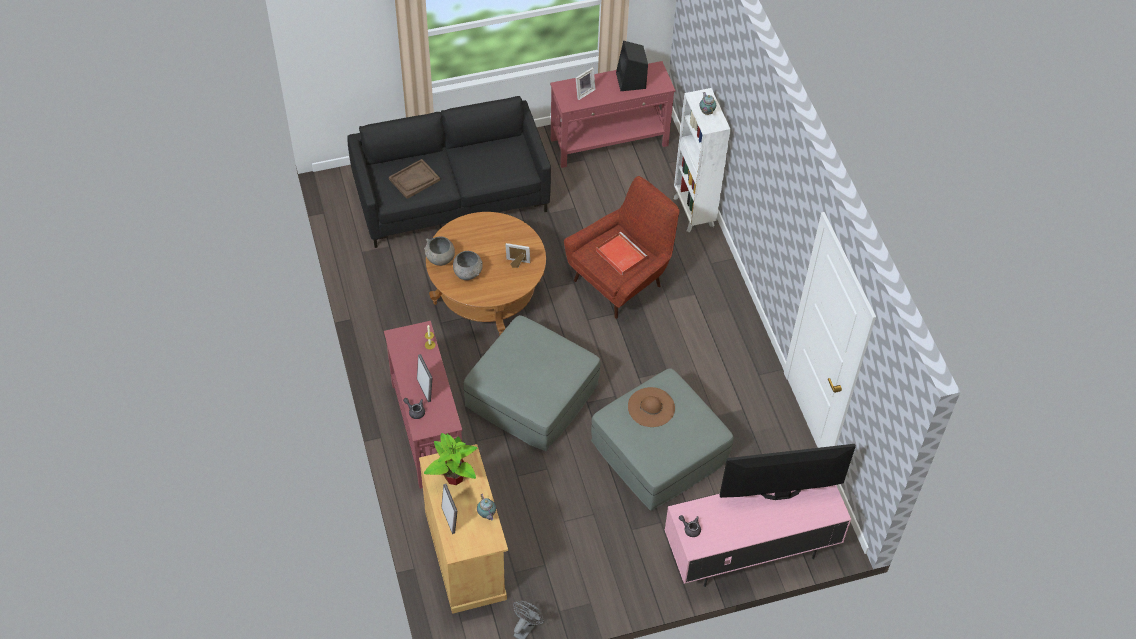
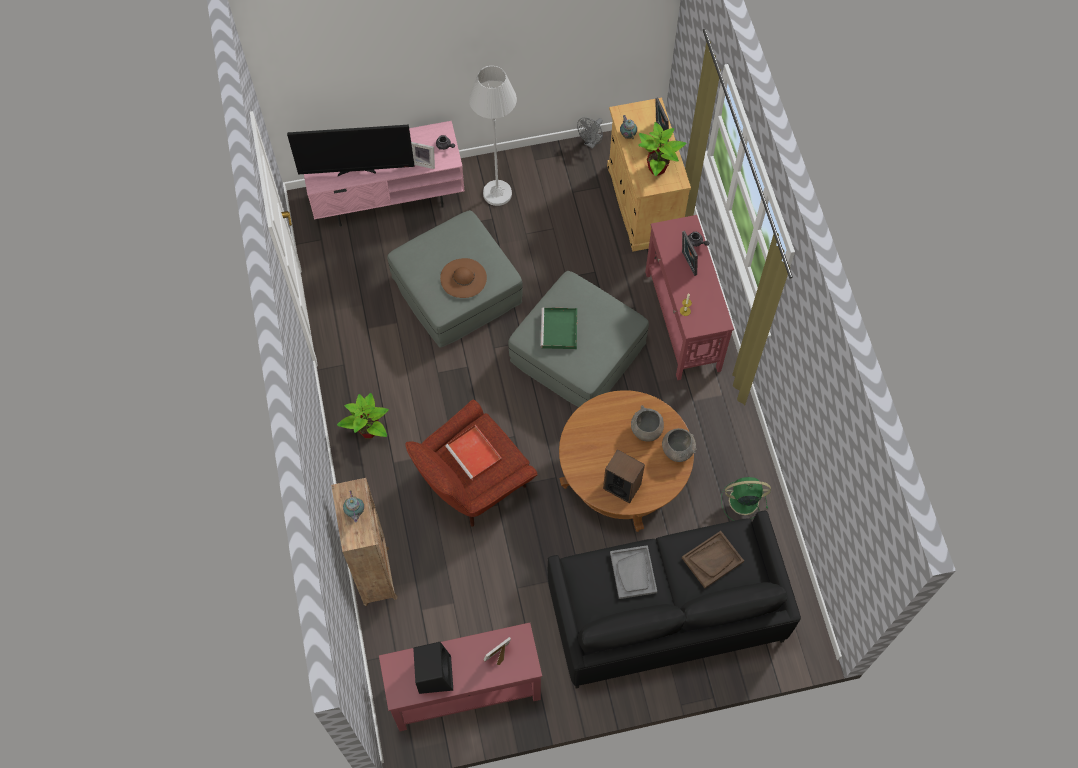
camera: 175 degrees left, 10 degrees up
(380, 276) = (742, 501): none -> green fan
(480, 169) = (633, 572): none -> grey tray
(489, 231) = (622, 486): none -> speaker
(517, 264) = (591, 441): picture frame -> picture frame (424, 162)
(551, 361) = (559, 330): none -> green tray
(629, 559) = (497, 193): none -> white floor lamp
(693, 212) = (376, 574): white bookcase -> brown bookcase
(722, 319) = (369, 430): none -> potted plant

